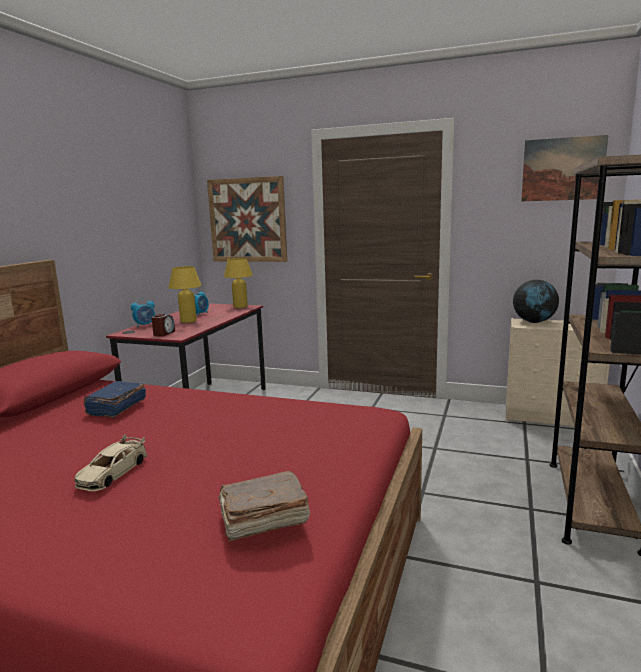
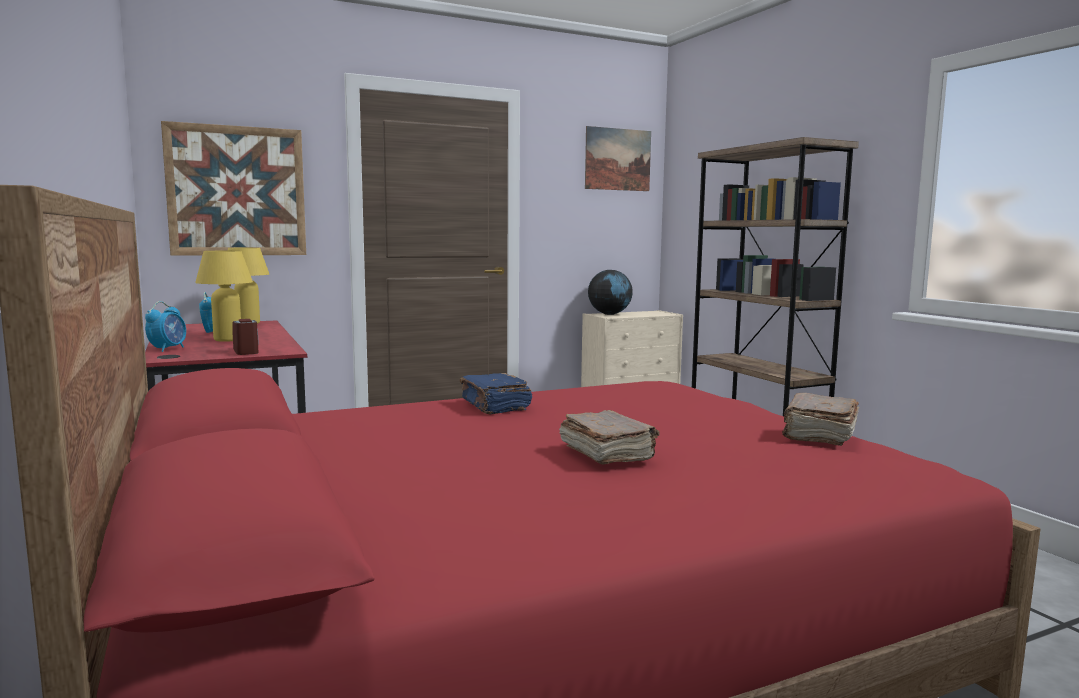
camera: 45 degrees left, 5 degrees down
(113, 472) = (606, 454): beige toy car -> brown book
(116, 408) = (396, 428): blue book -> blue book (495, 406)

